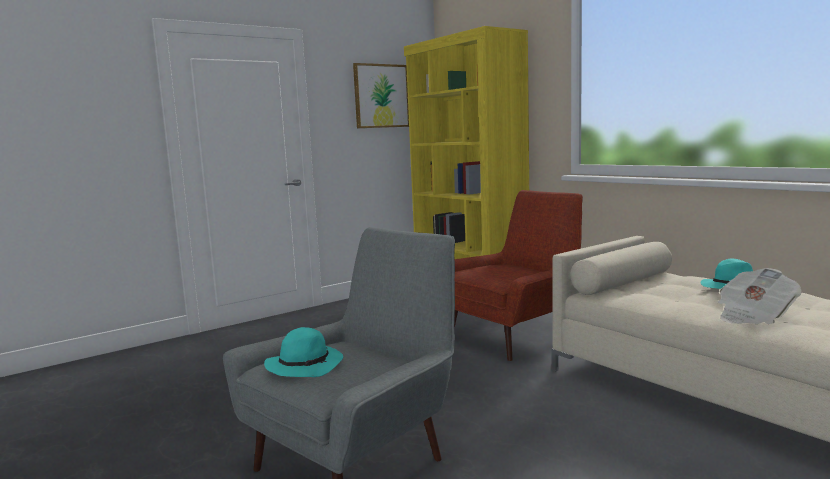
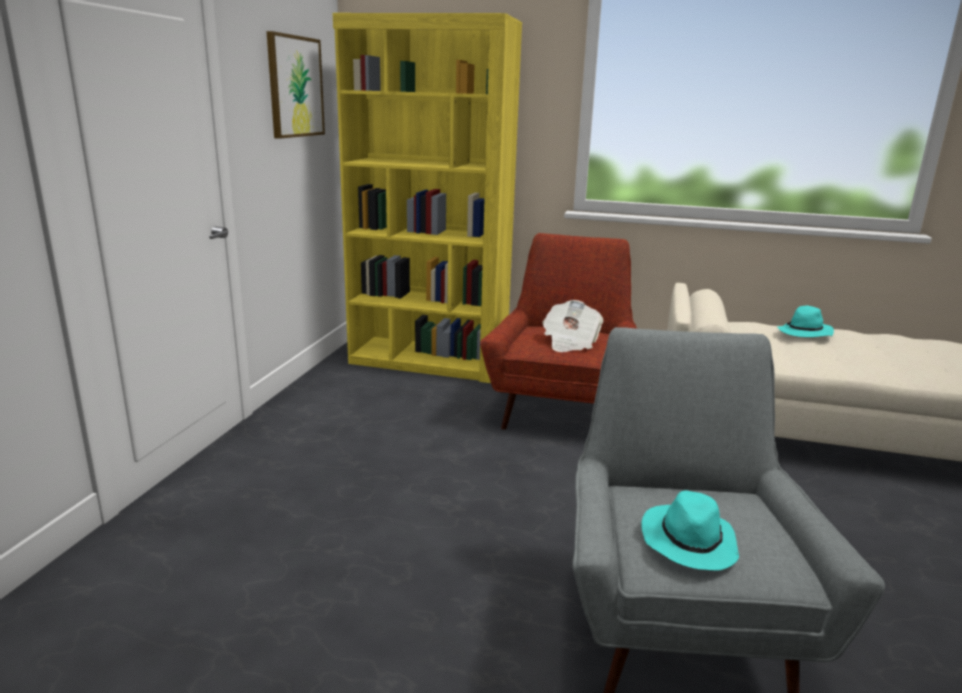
camera: 40 degrees left, 10 degrees up
(753, 316) = (877, 364): newspaper -> newspaper (570, 342)

